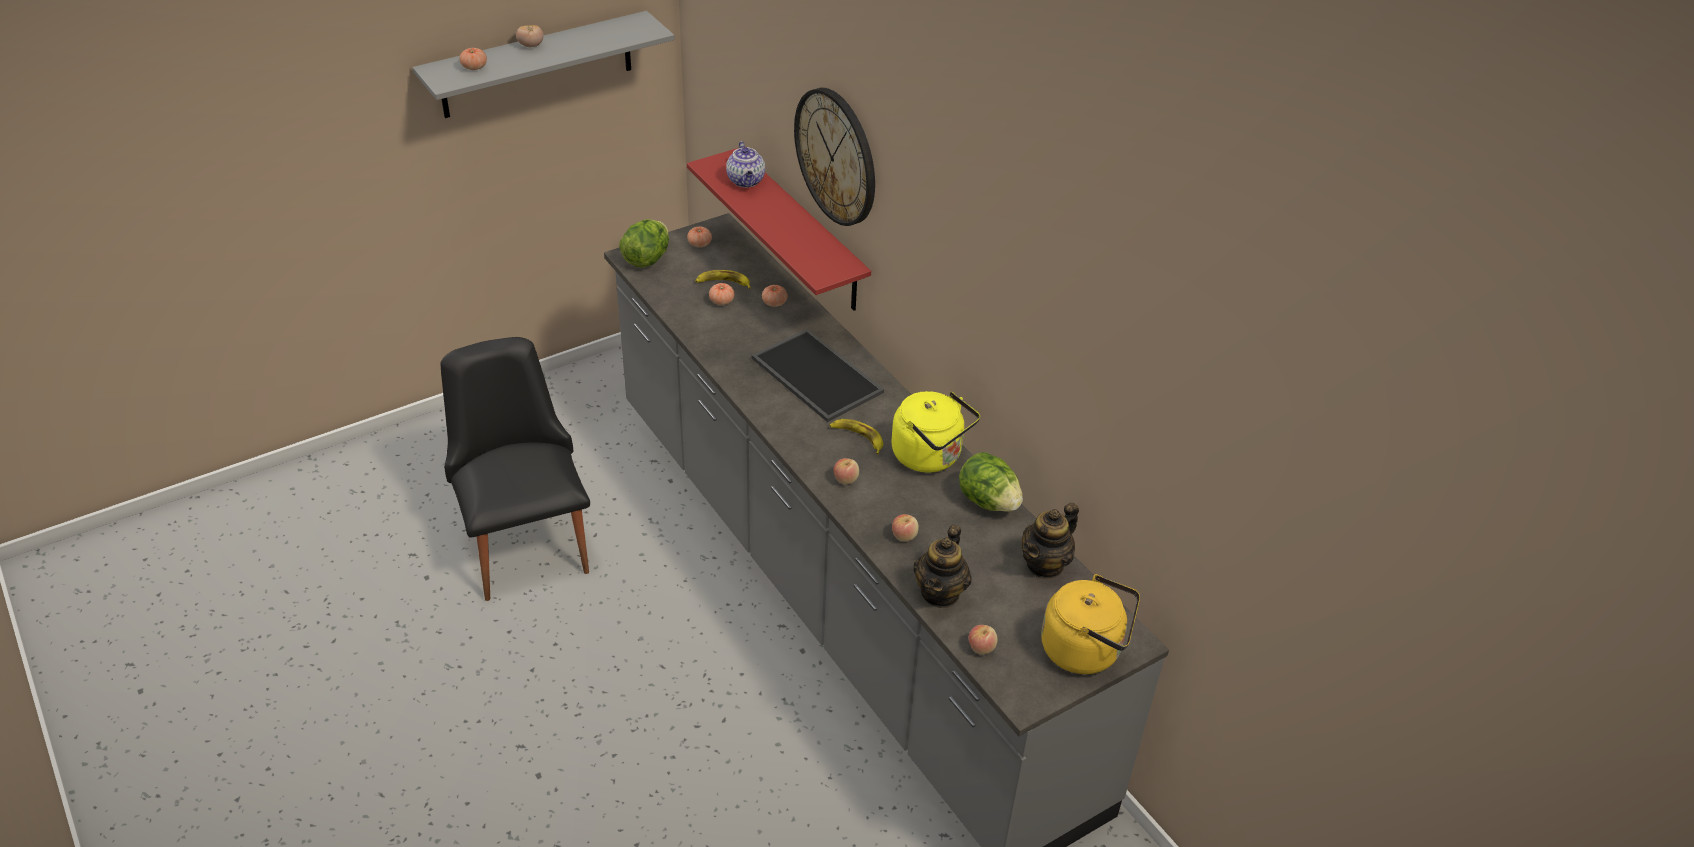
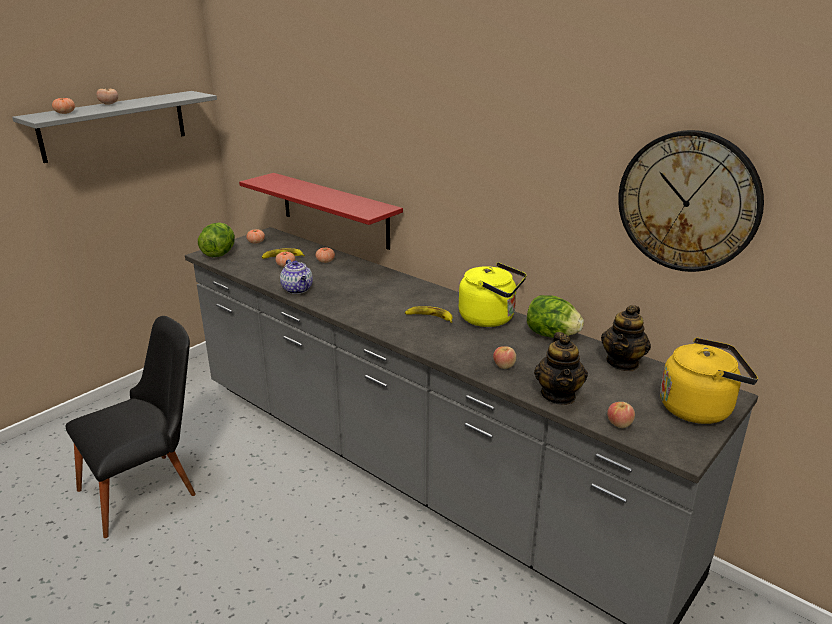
camera: 15 degrees left, 15 degrees down
(524, 538) = (149, 489): black chair -> black chair turned 90 degrees clockwise
(746, 181) = (287, 183): teapot -> teapot (298, 290)
(814, 375) = (376, 291): tray -> none
(836, 156) = (362, 129): wall clock -> wall clock (688, 202)
(846, 479) = (435, 341): apple -> none

